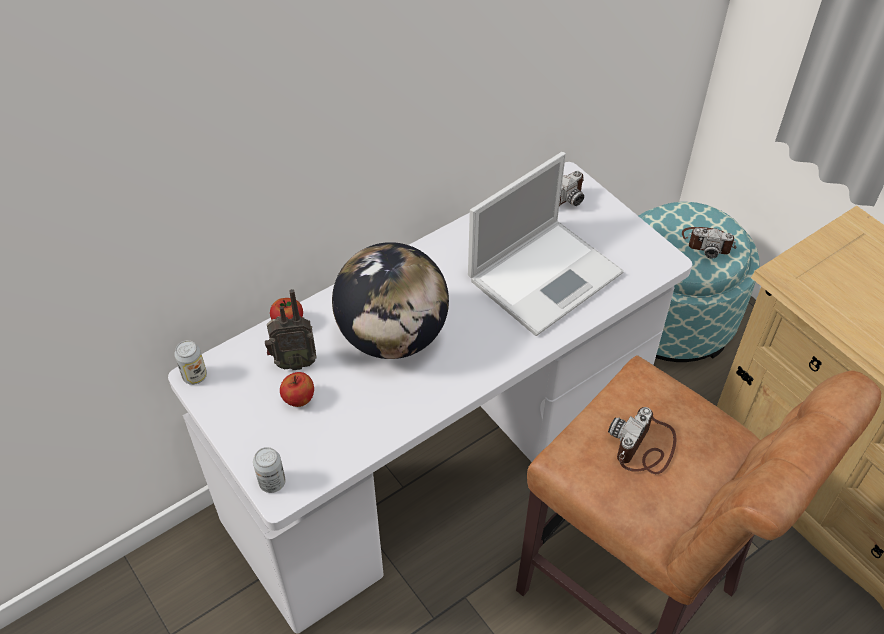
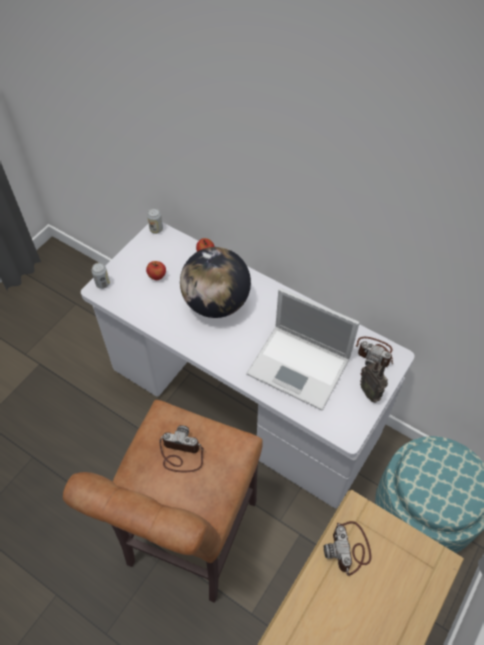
camera: 70 degrees right, 5 degrees up
(293, 362) = (180, 265): radio -> radio (370, 392)
(707, 243) = (445, 491): camera -> camera (349, 549)

